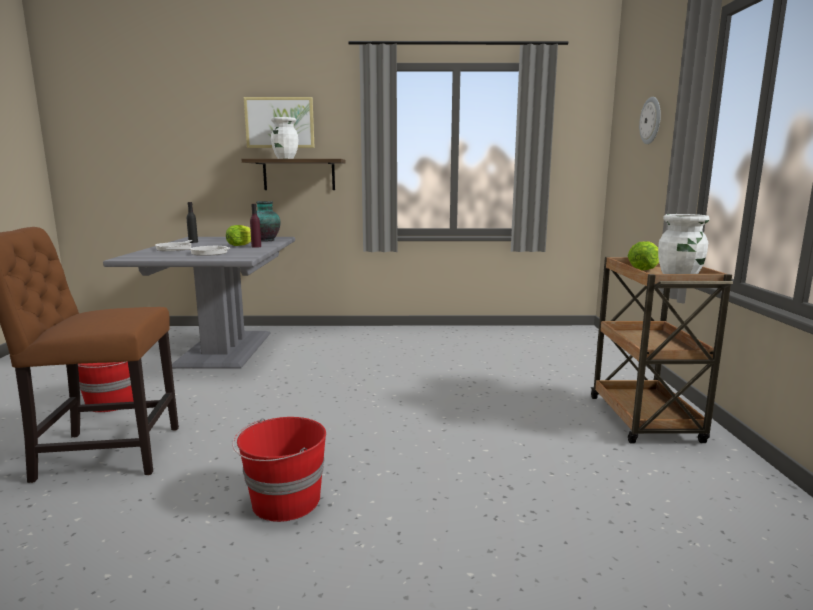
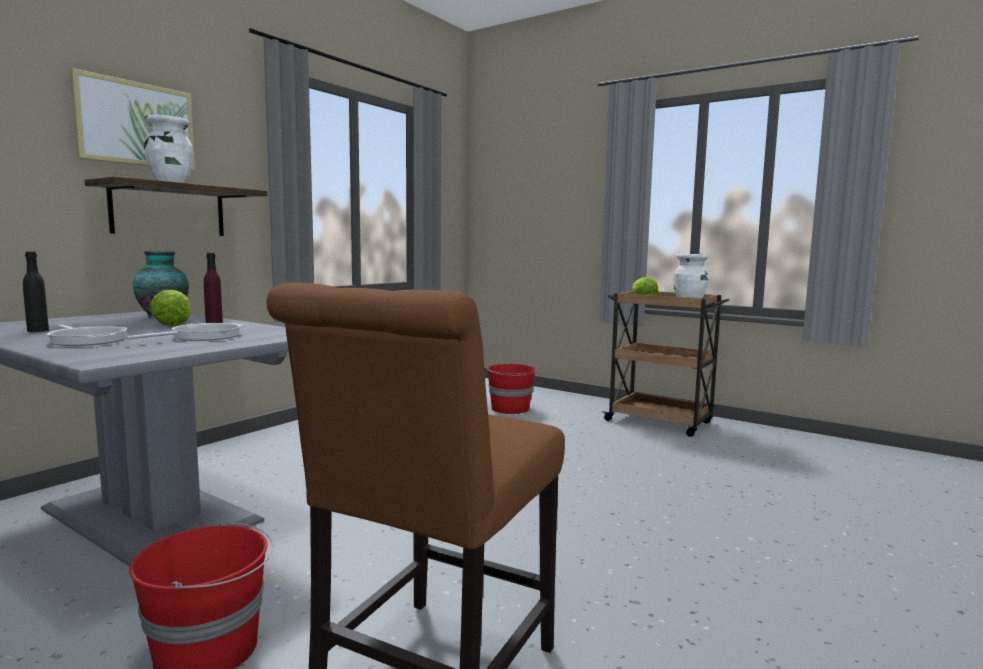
camera: 55 degrees left, 5 degrees down
(284, 502) = (691, 576): red bucket -> red bucket (510, 409)
(651, 120) = (544, 180): wall clock -> none

